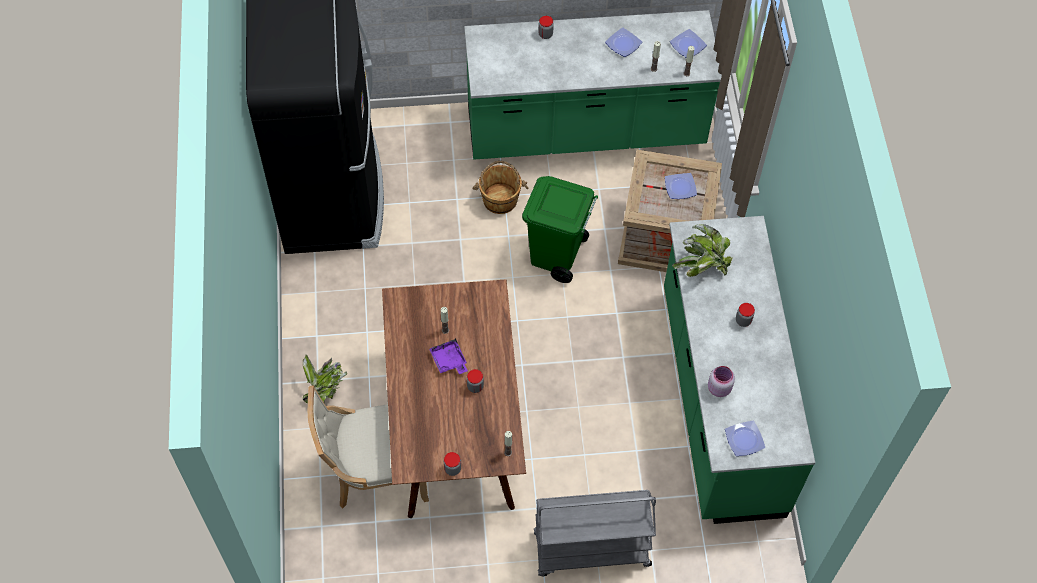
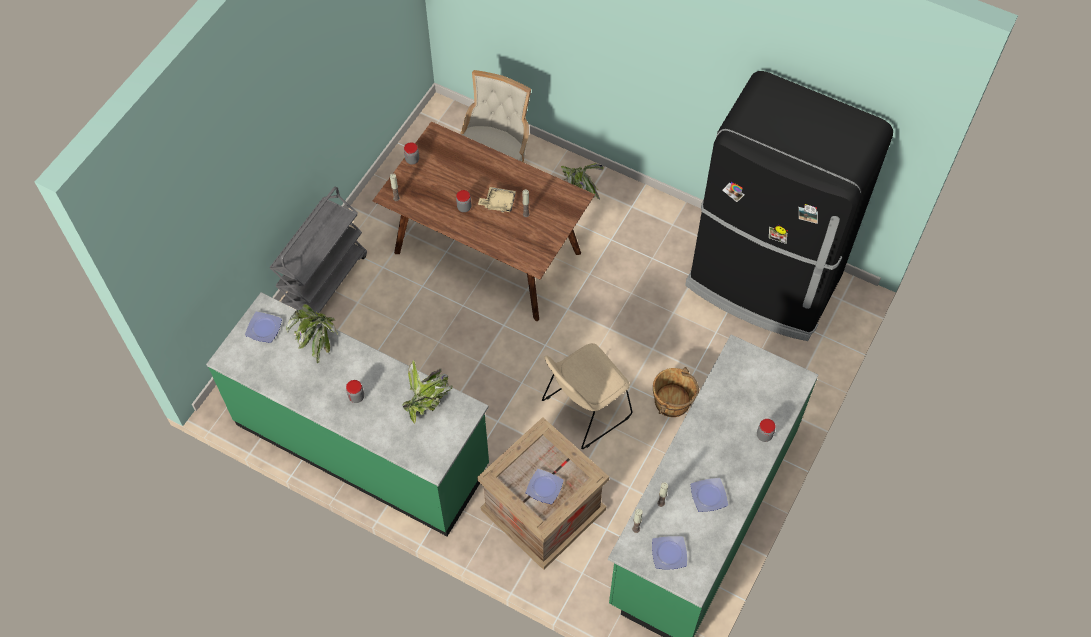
camera: 125 degrees right, 0 degrees up
(449, 360) = (498, 203): purple tray -> beige tray
(557, 256) = (584, 410): green trash can -> beige chair
(718, 387) = (317, 340): pink jar -> potted plant

